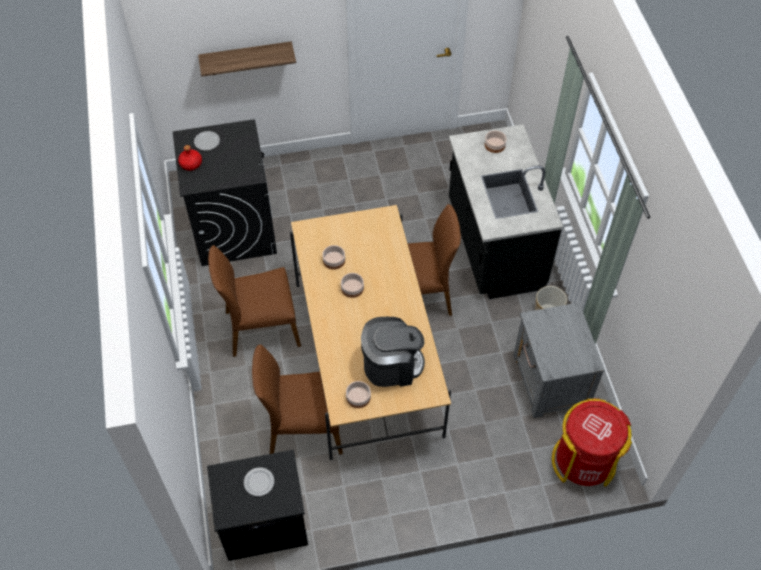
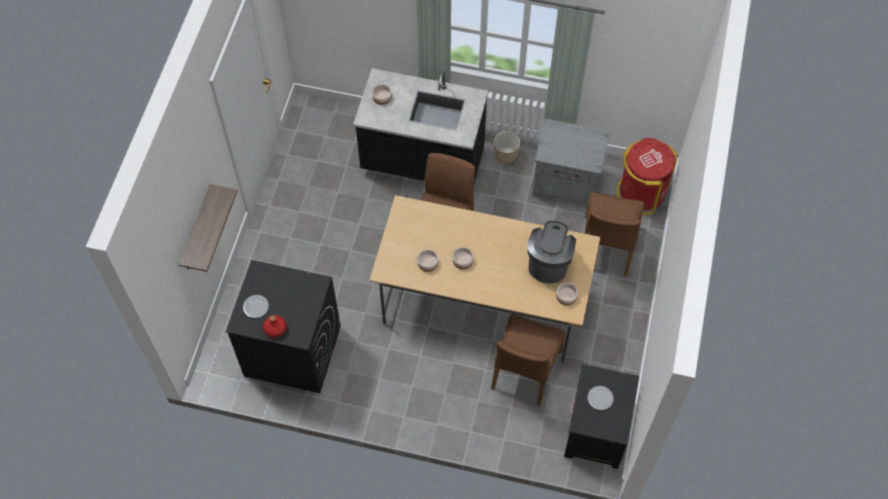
camera: 65 degrees left, 5 degrees up
(261, 327) = (412, 367): brown chair -> brown chair (607, 246)

